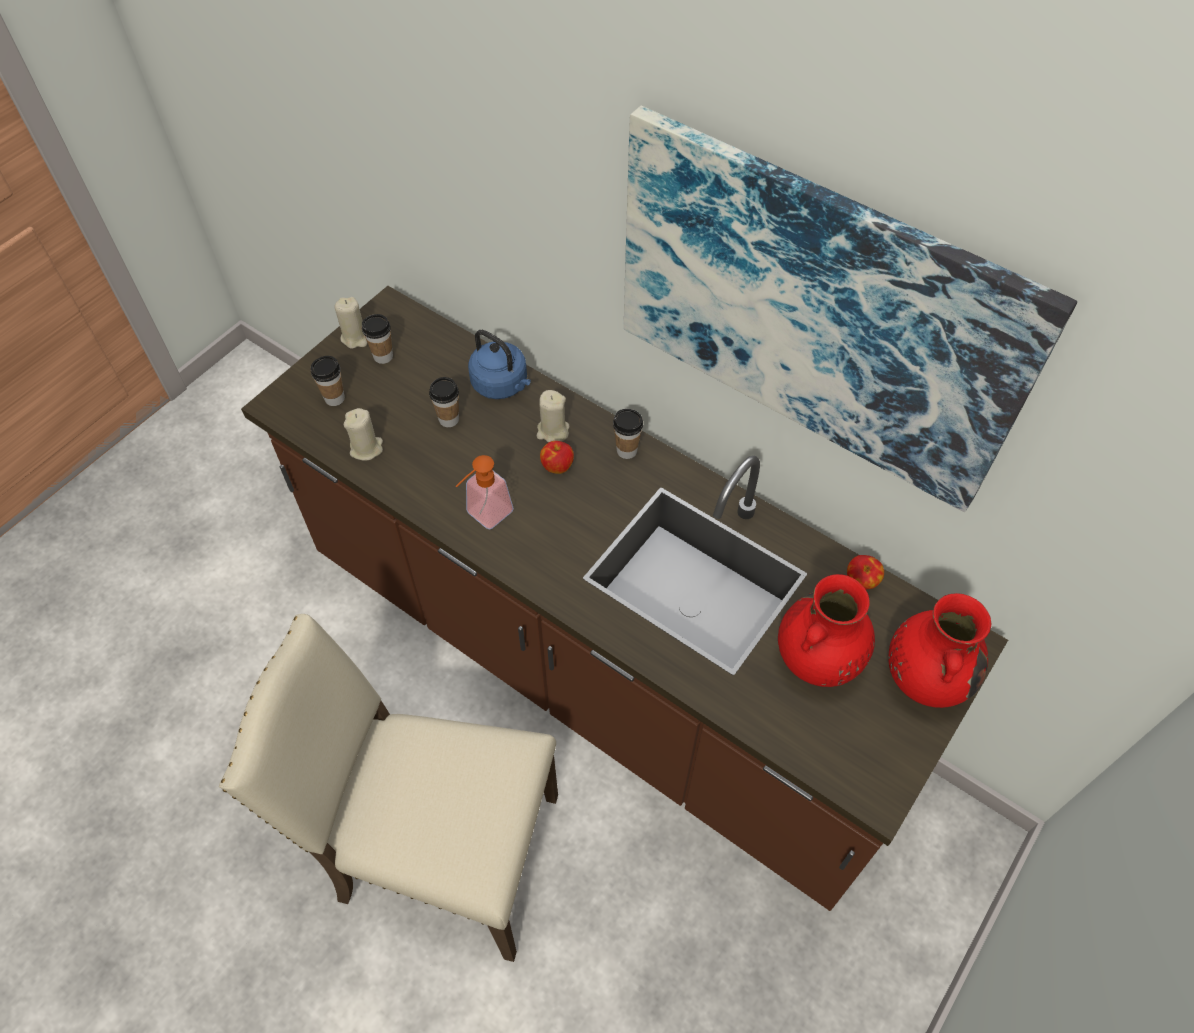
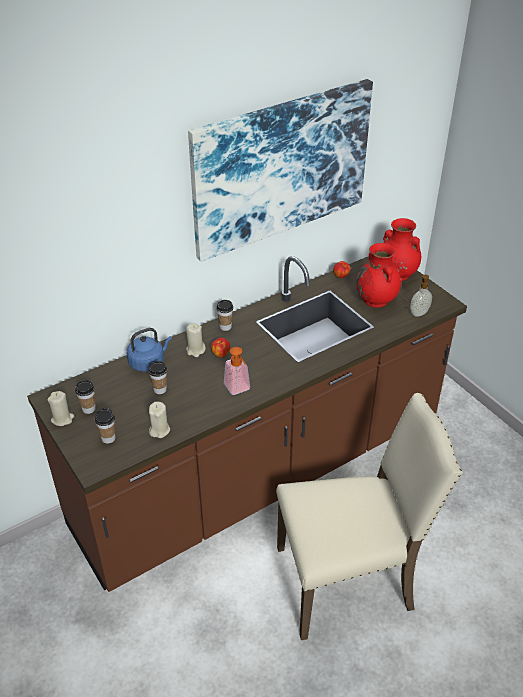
camera: 70 degrees left, 15 degrees down
(443, 851) = (348, 580): beige chair -> beige chair turned 135 degrees counterclockwise
(818, 746) = (418, 312): none -> soap dispenser

